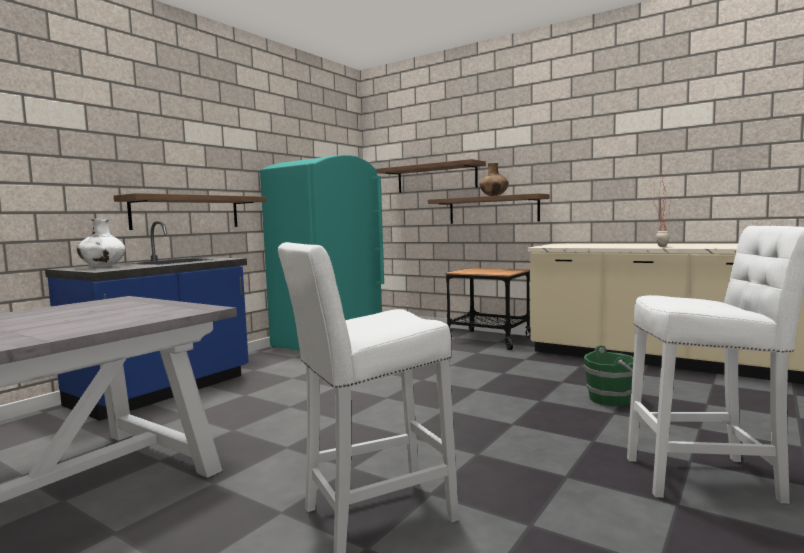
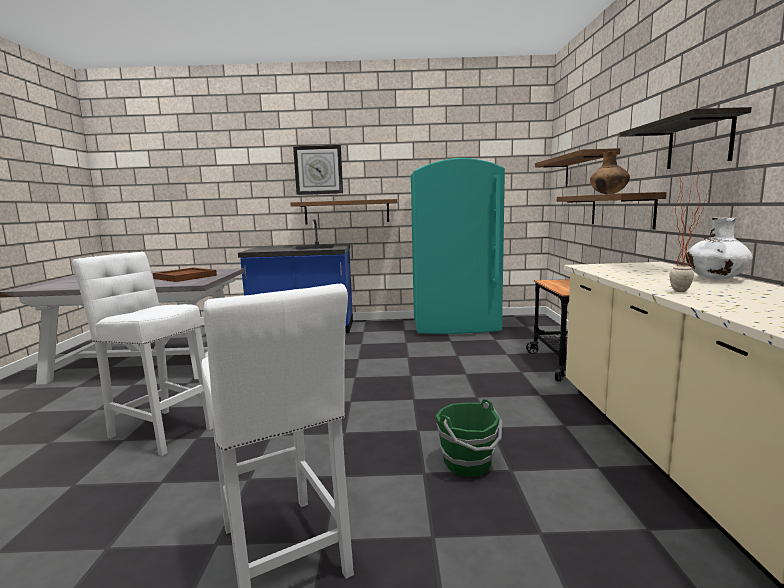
camera: 55 degrees right, 5 degrees up
(102, 267) = (269, 248): white vase -> white vase (714, 279)
(114, 311) = (186, 277): none -> brown tray
(147, 149) = (318, 170): none -> wall clock
(579, 161) = (699, 143): none -> shelf

